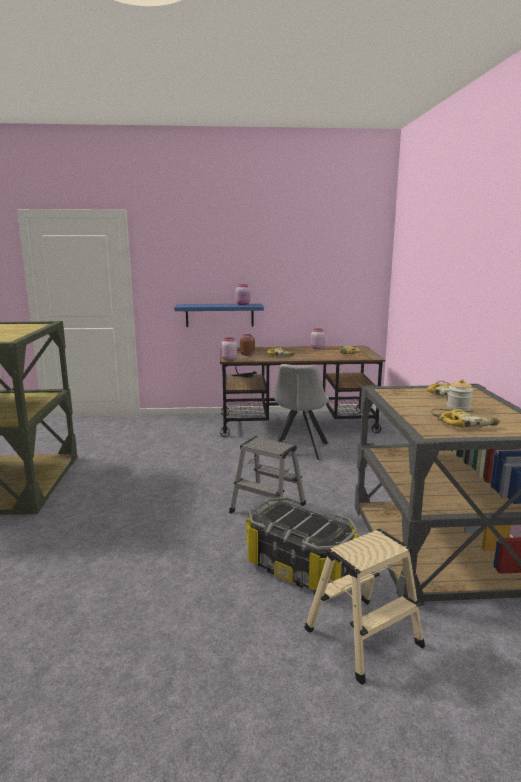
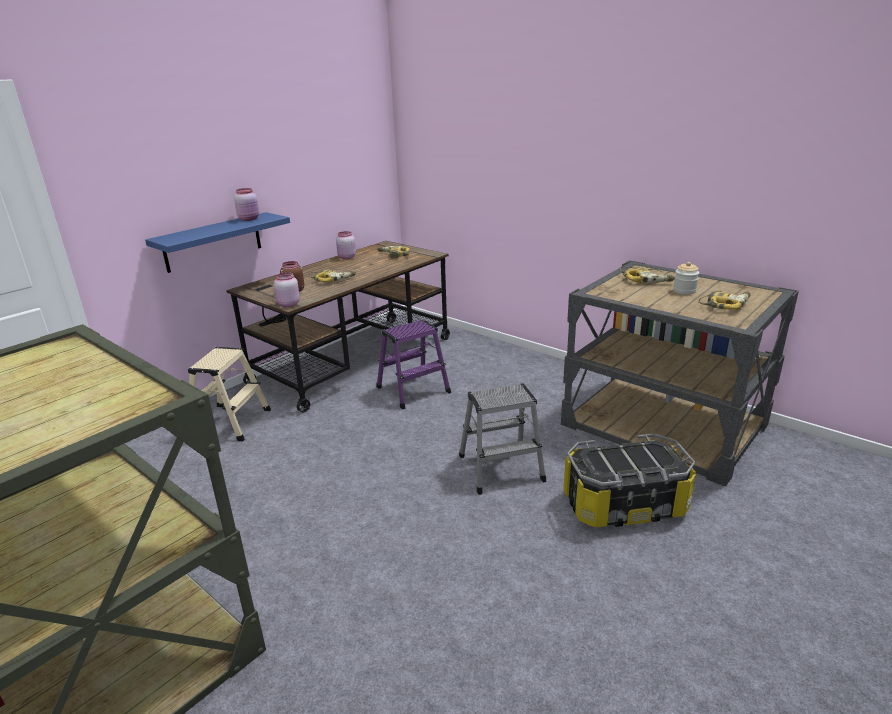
camera: 45 degrees left, 10 degrees up
(299, 450) = (413, 389): grey chair -> purple step ladder
(362, 637) = (749, 528): beige step ladder -> beige step ladder (230, 422)

